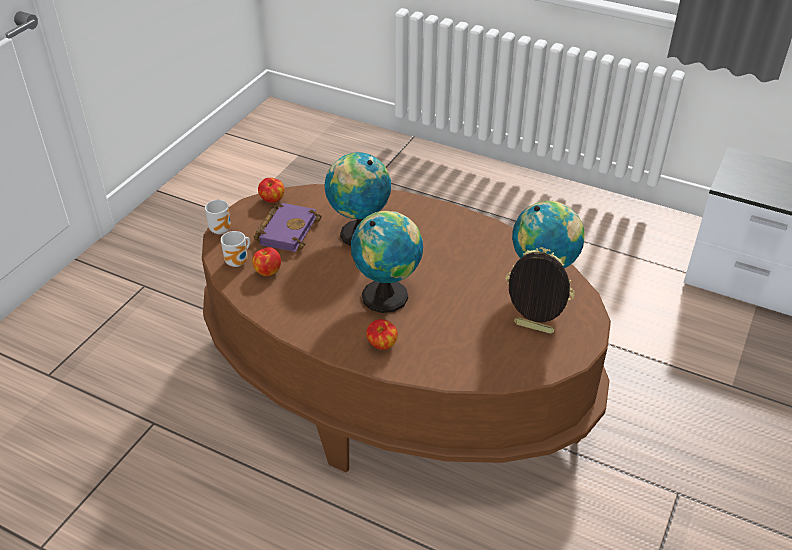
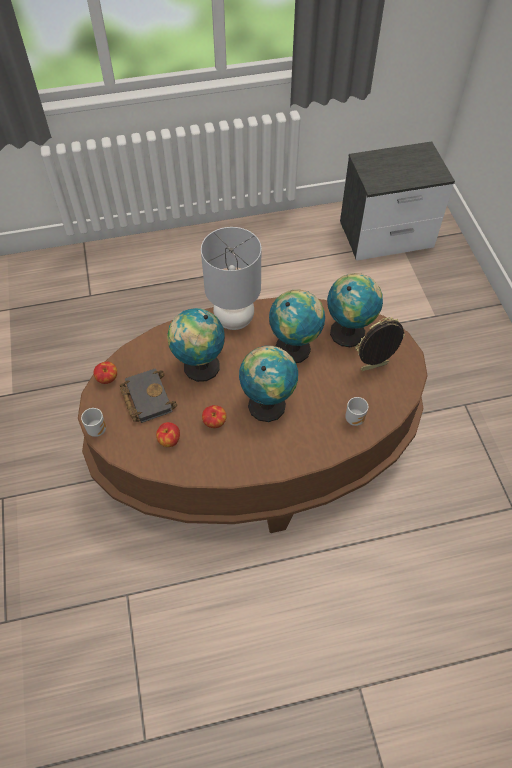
camera: 40 degrees left, 15 degrees up
(239, 262) = (140, 447): mug -> mug (355, 418)
(286, 230) = (146, 397): purple book -> black book
(382, 345) = (302, 443): apple -> apple (214, 422)
(434, 215) = (233, 319): none -> grey table lamp
(468, 267) = (295, 348): none -> globe

